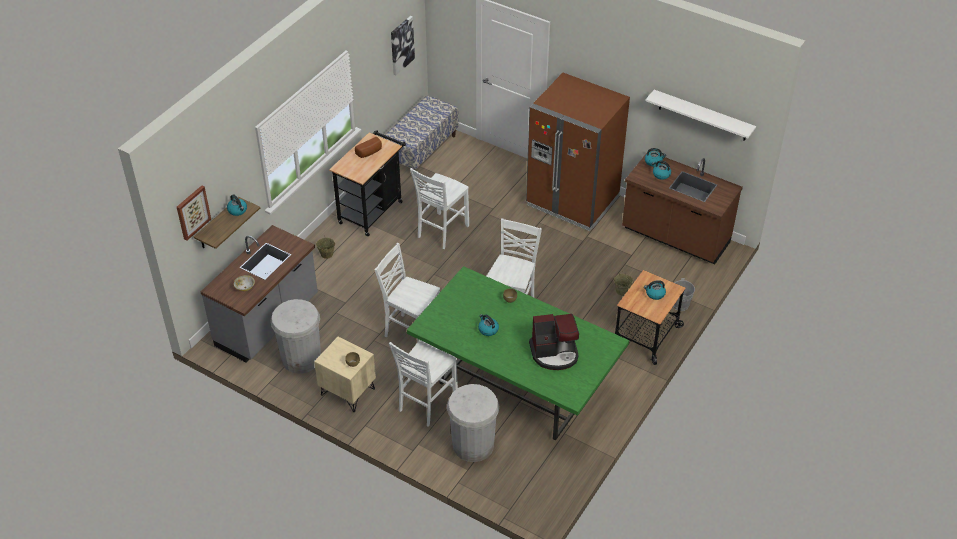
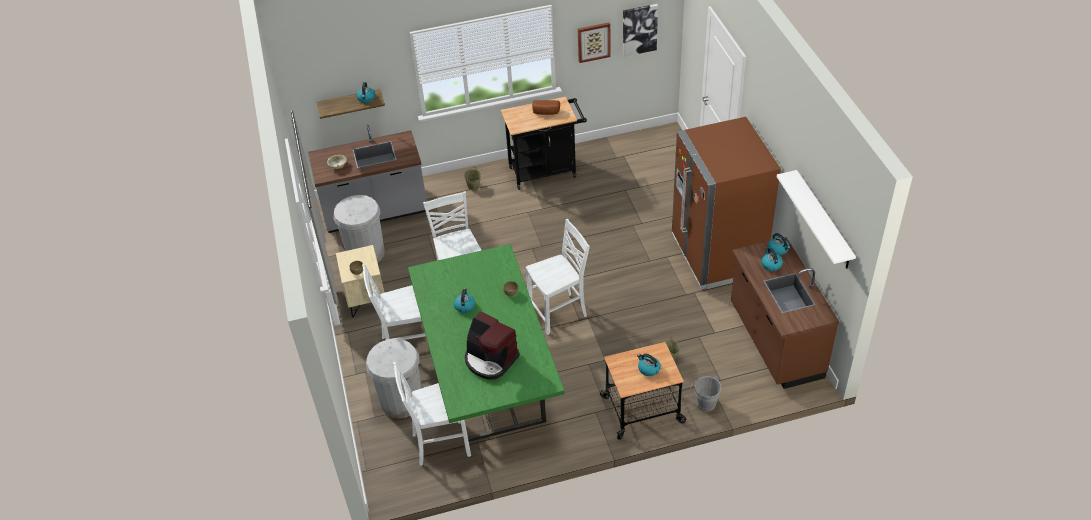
camera: 45 degrees right, 0 degrees up
(192, 212) = (317, 79): picture -> picture (593, 42)
(421, 150) = (640, 144): bench -> none
(441, 231) = (578, 218): white chair -> white chair (439, 444)

